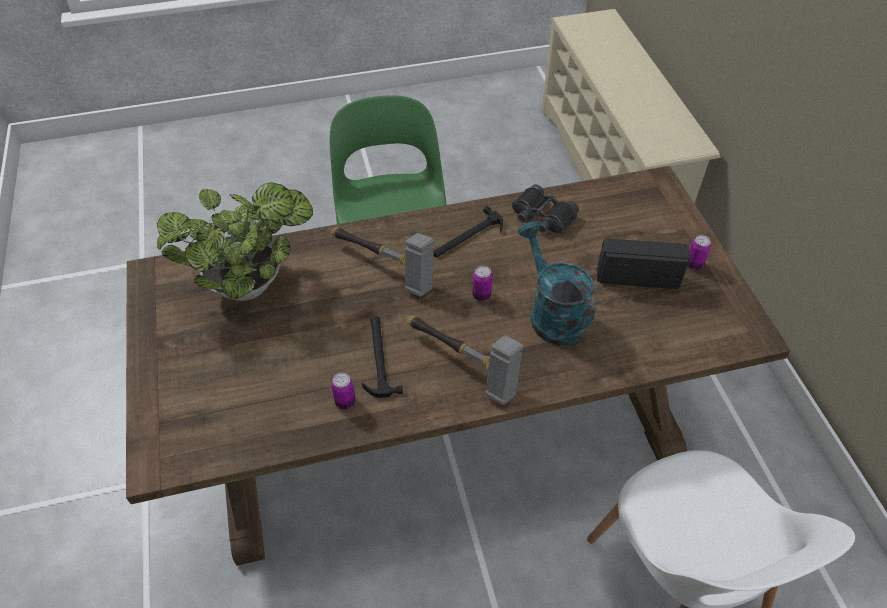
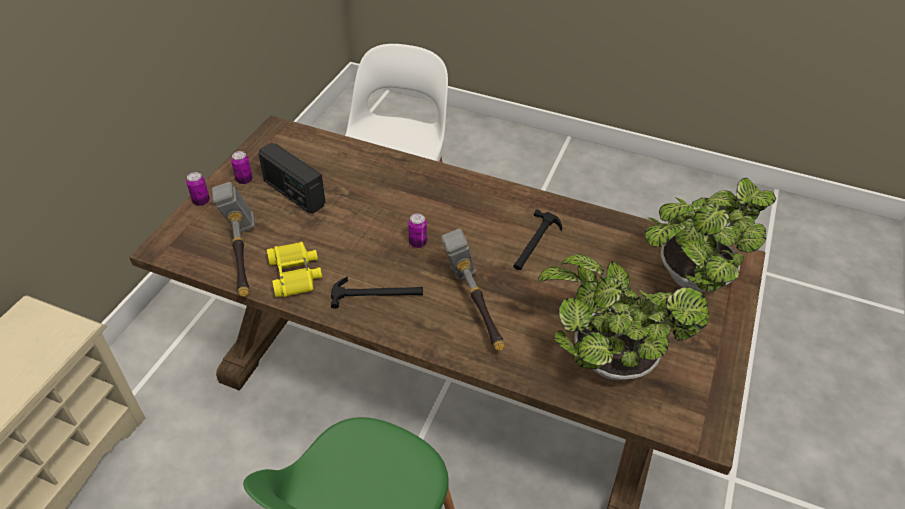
camera: 145 degrees left, 5 degrees down
(205, 403) = (688, 280): none -> potted plant
(345, 402) = (580, 229): can -> can (201, 201)
(464, 365) = (478, 207): hammer -> hammer (242, 257)
(542, 217) = (295, 274): black binoculars -> yellow binoculars
(551, 313) = (382, 205): turquoise watering can -> none

